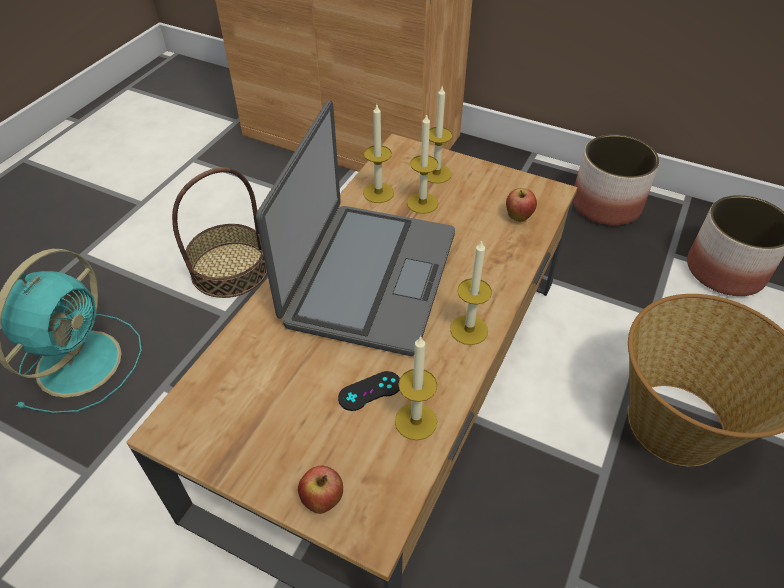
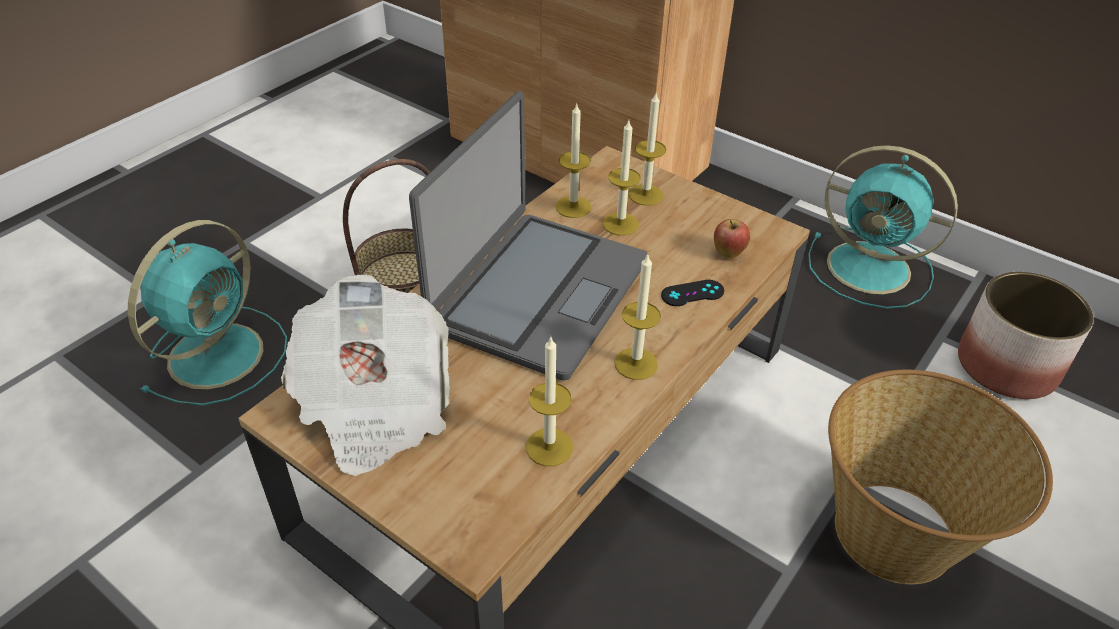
camera: 10 degrees right, 5 degrees down
(250, 407) = (374, 405): none -> newspaper
(323, 500) = (427, 508): apple -> none
(370, 391) = (507, 409): black game controller -> black game controller (692, 293)
(606, 204) = (872, 269): planter -> turquoise fan

